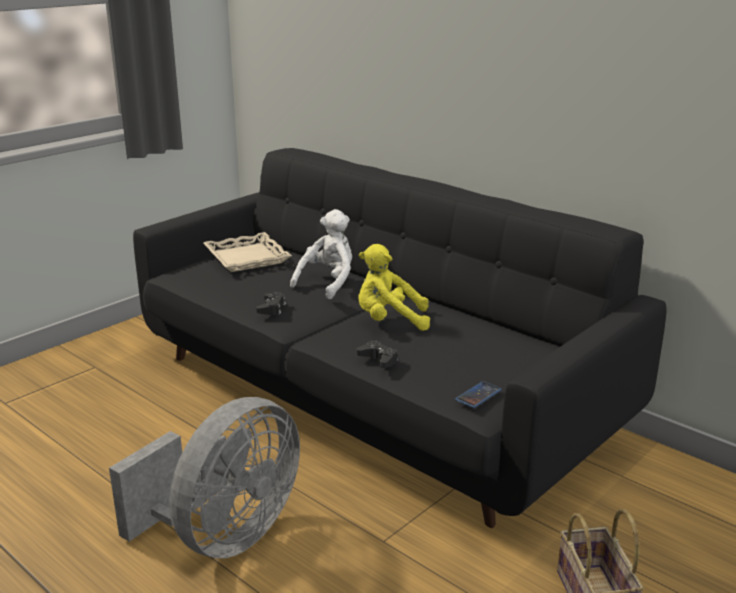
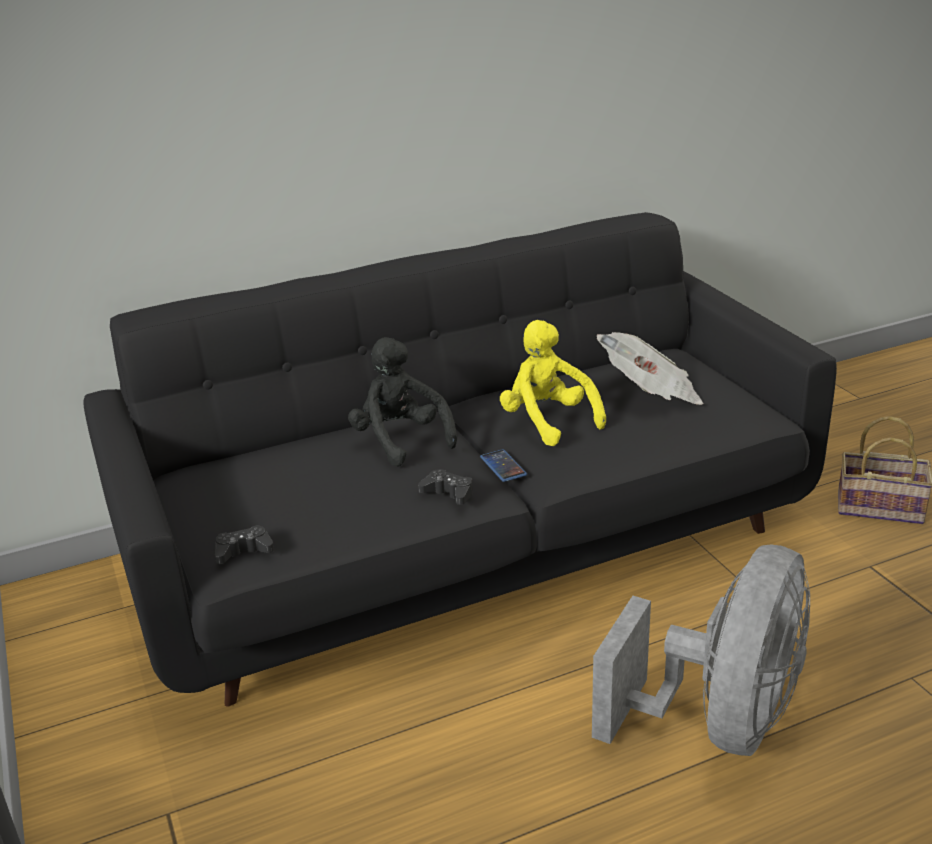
camera: 65 degrees left, 5 degrees up
(224, 536) = (720, 722): grey fan -> grey fan turned 60 degrees clockwise
(246, 258) = (255, 486): beige tray -> none
(328, 283) = (400, 440): white plush toy -> black plush toy
(378, 359) = (643, 446): black game controller -> black game controller (243, 551)
(389, 321) = (547, 421): yellow plush toy -> yellow plush toy turned 120 degrees clockwise
(466, 350) = (650, 394): none -> newspaper
(478, 395) = (747, 410): phone -> phone (503, 466)

